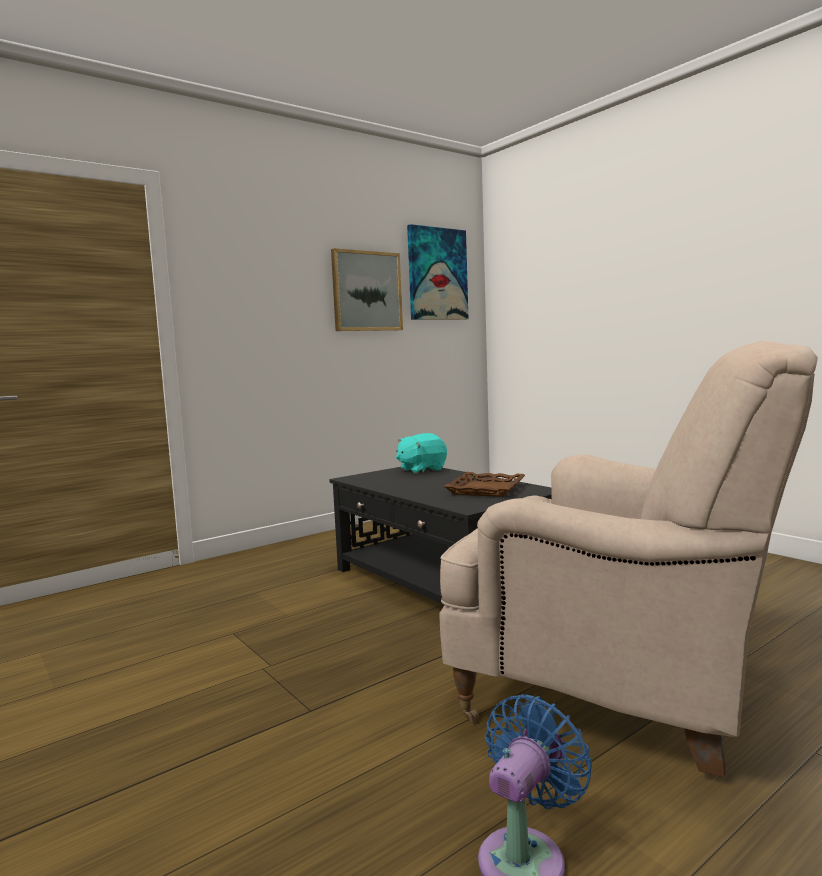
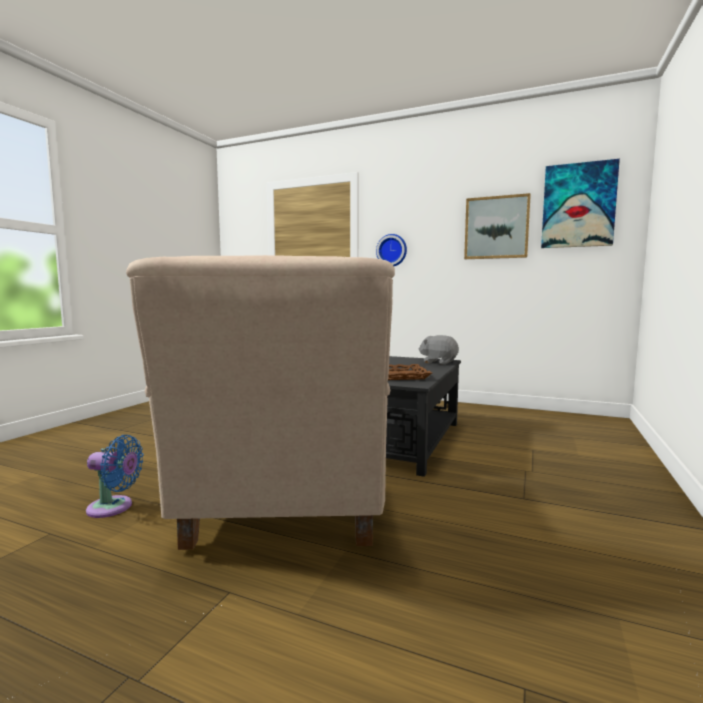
camera: 60 degrees right, 0 degrees up
(233, 315) = (392, 250): none -> wall clock
(421, 470) = (438, 362): turquoise plush toy -> grey plush toy

